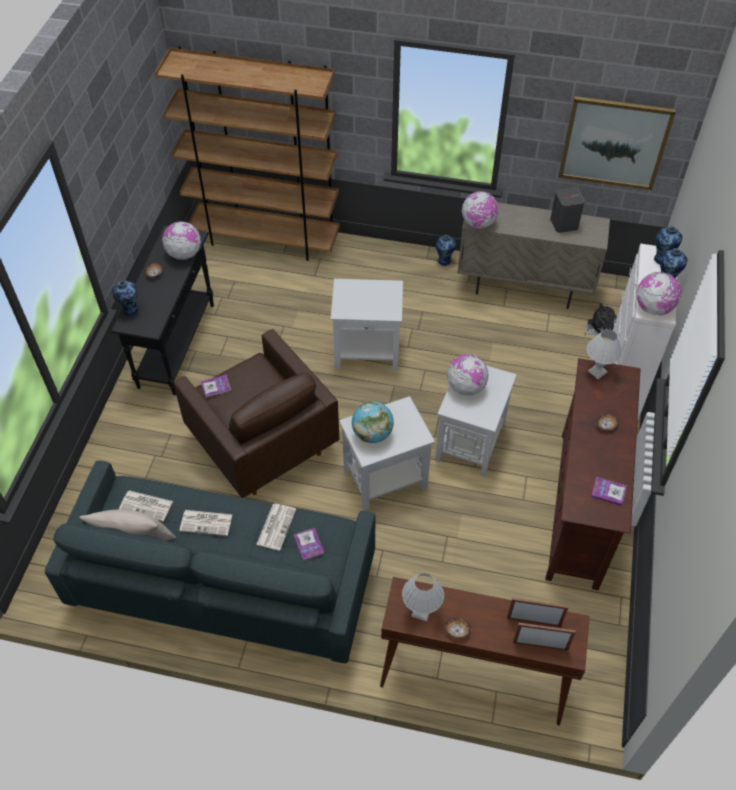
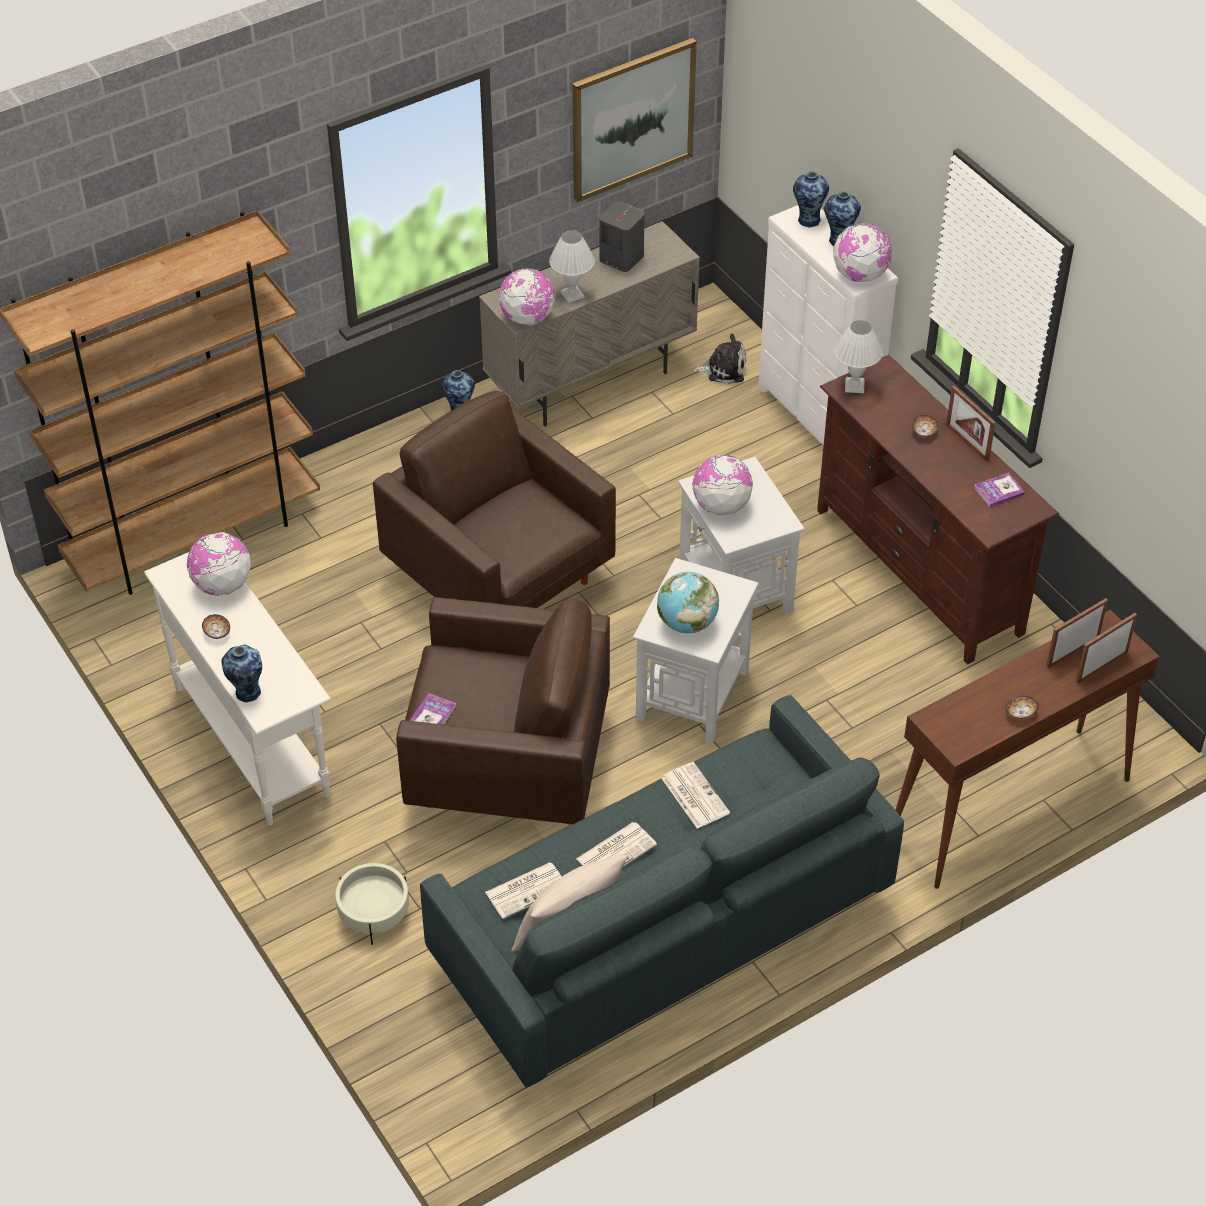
camera: 45 degrees left, 5 degrees down
(126, 463) = (374, 913): none -> beige planter
(177, 345) = (252, 740): black console table -> white console table
(309, 544) = (750, 784): book -> none
(368, 351) = (500, 576): white side table -> brown armchair
(421, 612) = (971, 724): white table lamp -> white table lamp (573, 295)
(600, 326) = (723, 369): plush toy -> plush toy turned 75 degrees clockwise
(624, 450) = (967, 442): none -> picture frame

